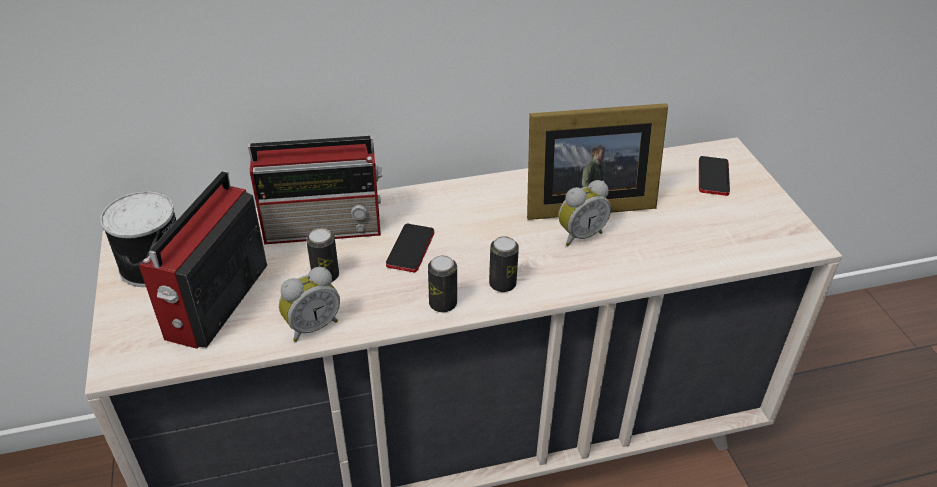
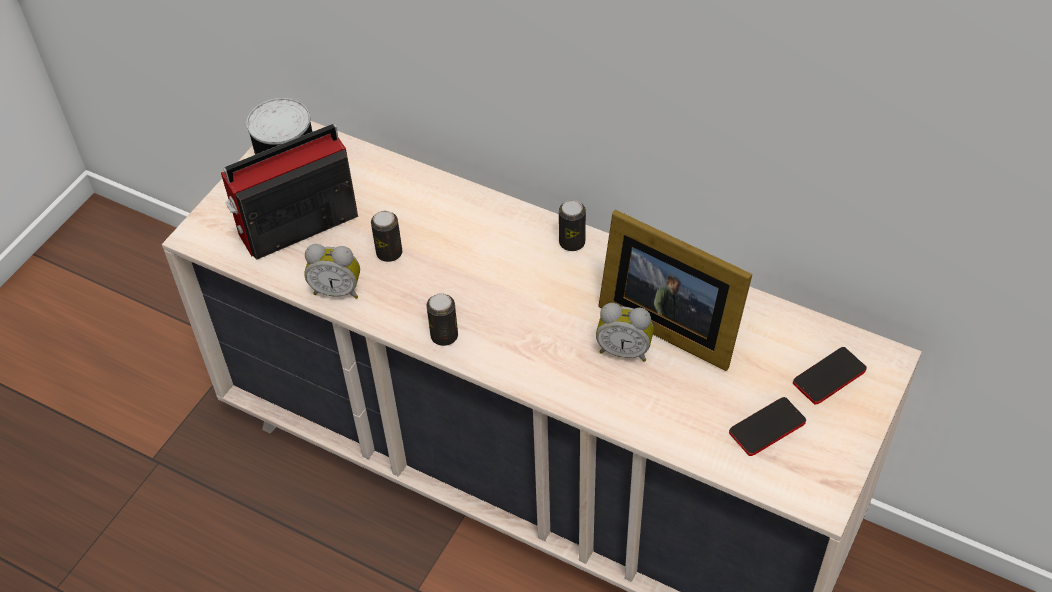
camera: 45 degrees right, 10 degrees up
(326, 227) = (434, 208): radio -> none
(410, 249) = (475, 271): phone -> phone (767, 427)
(502, 284) = (507, 350): can -> can (572, 242)

